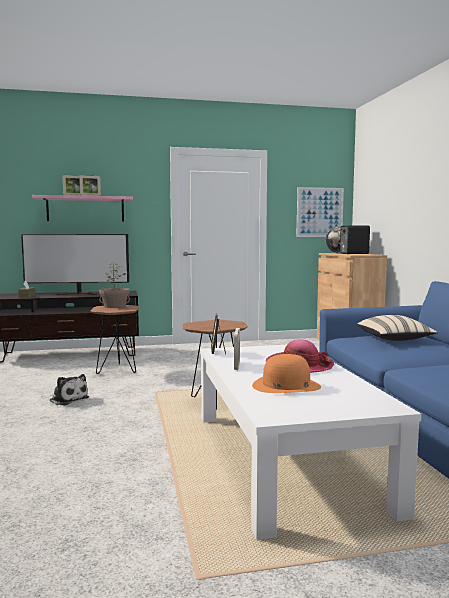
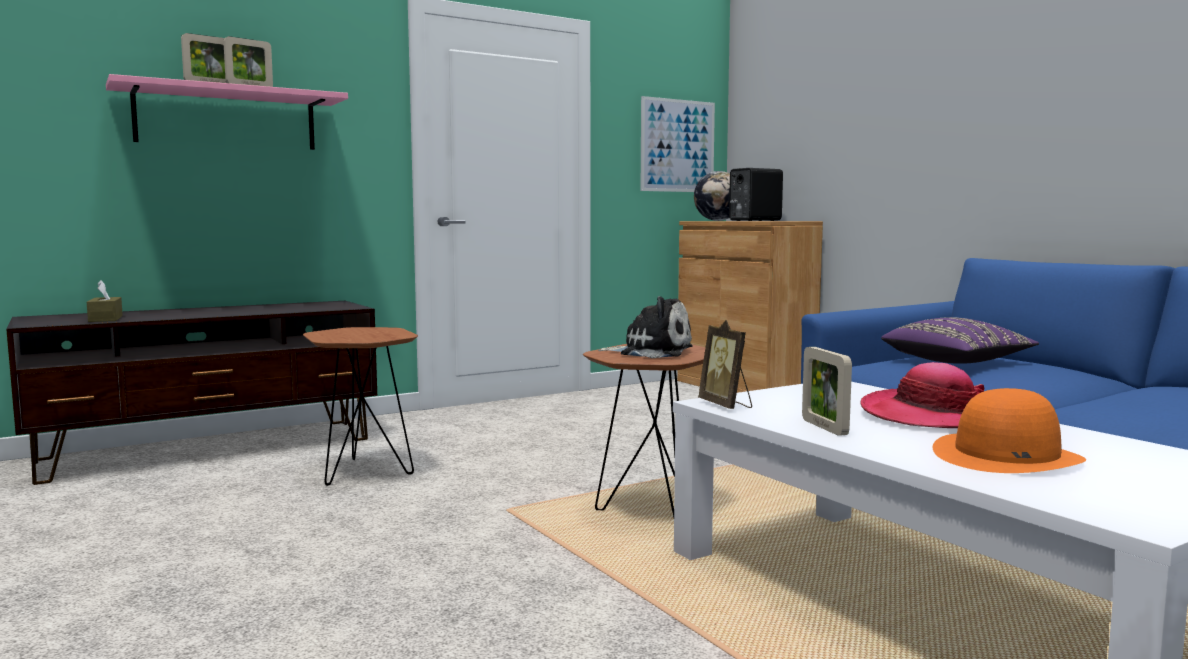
camera: 20 degrees left, 0 degrees up
(68, 399) = (323, 550): plush toy -> plush toy (651, 352)
(79, 294) = (229, 310): television -> none
(114, 306) = (350, 331): potted plant -> none
(394, 339) = (956, 362): beige pillow -> purple pillow

